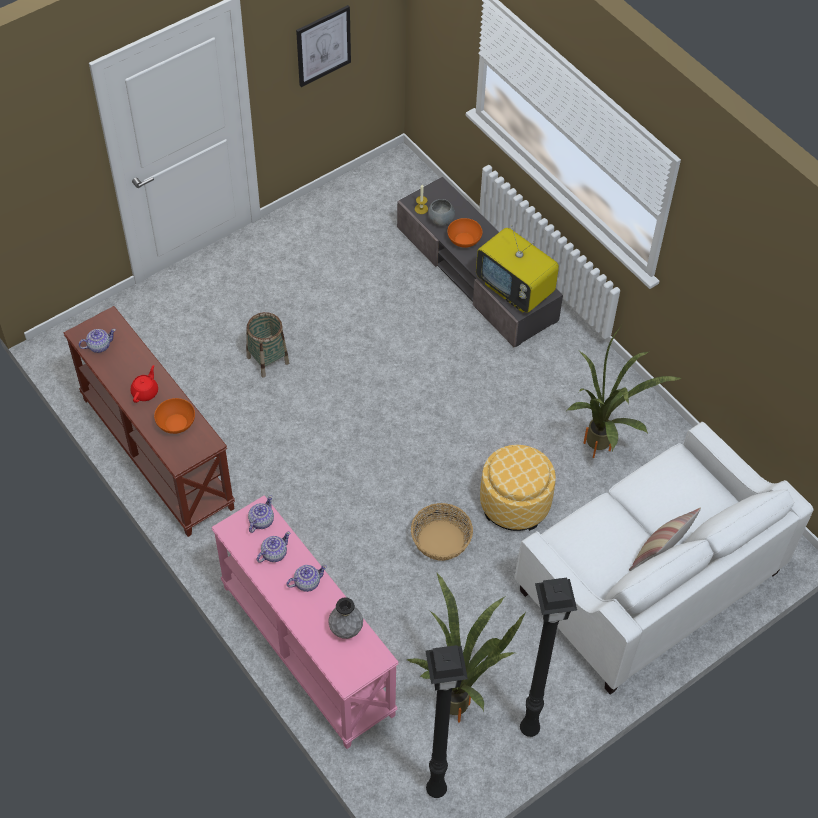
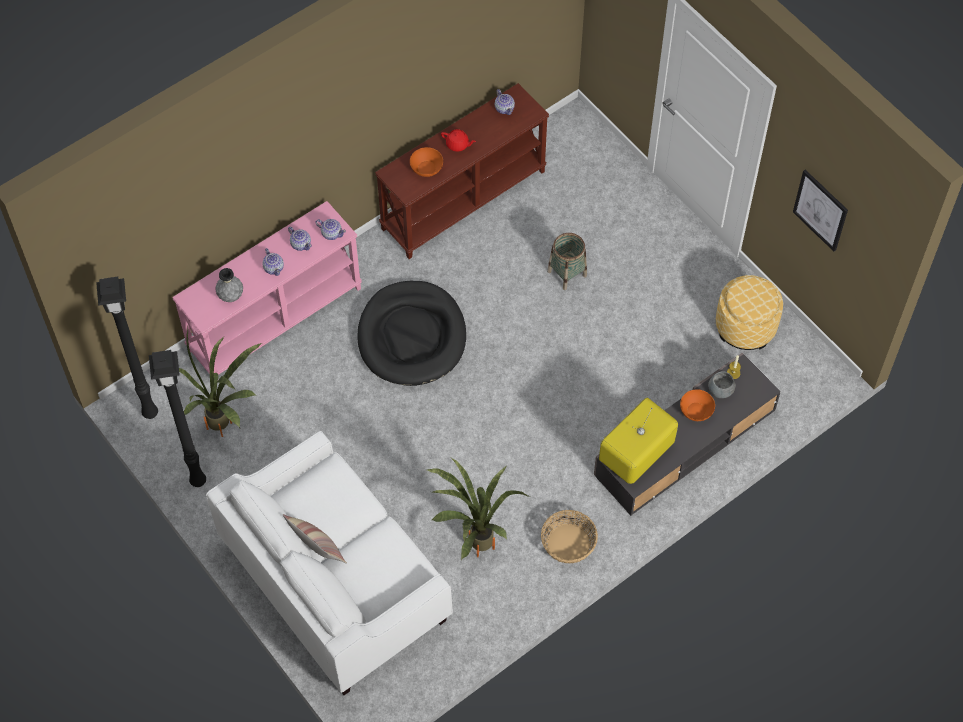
camera: 90 degrees right, 5 degrees up
(340, 506) = (412, 336): none -> black dog bed
(441, 541) = (378, 415): basket -> basket (568, 544)
(515, 503) = (417, 474): ottoman -> ottoman (745, 326)

